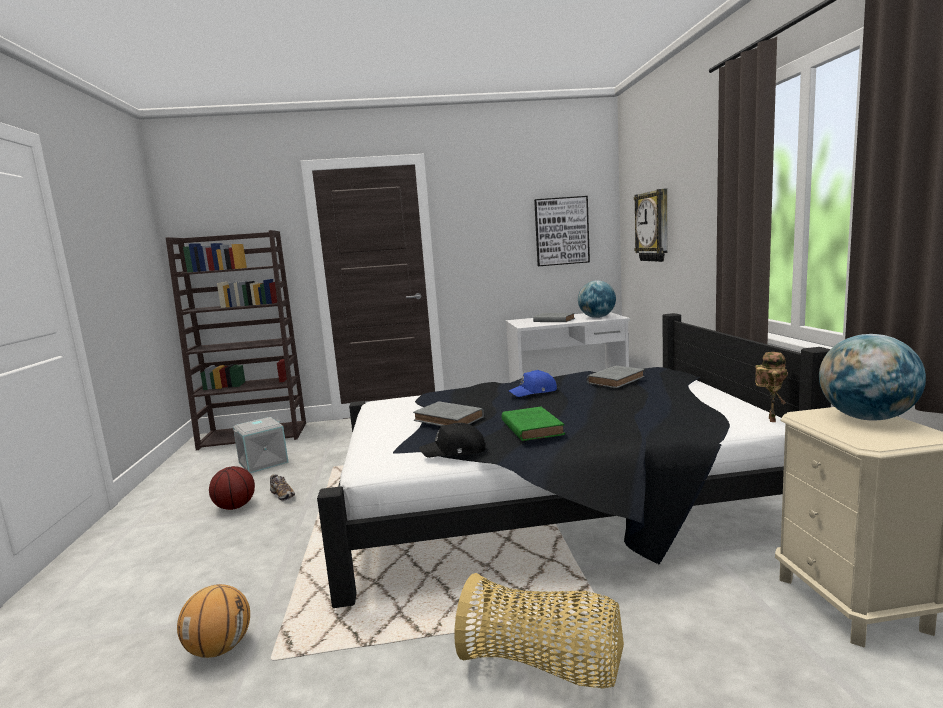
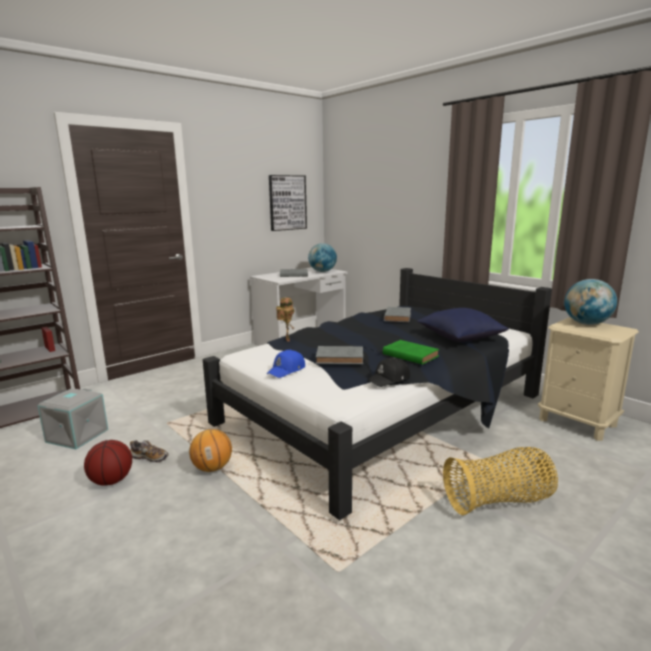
camera: 35 degrees left, 5 degrees up
(220, 648) = (284, 584): basketball -> basketball (212, 468)
(534, 392) = (362, 331): blue cap -> blue cap (287, 370)
(650, 417) = (460, 338): none -> blue pillow
(653, 226) = (367, 204): wall clock -> none
(769, 419) = (513, 331): toy robot -> toy robot (286, 339)

